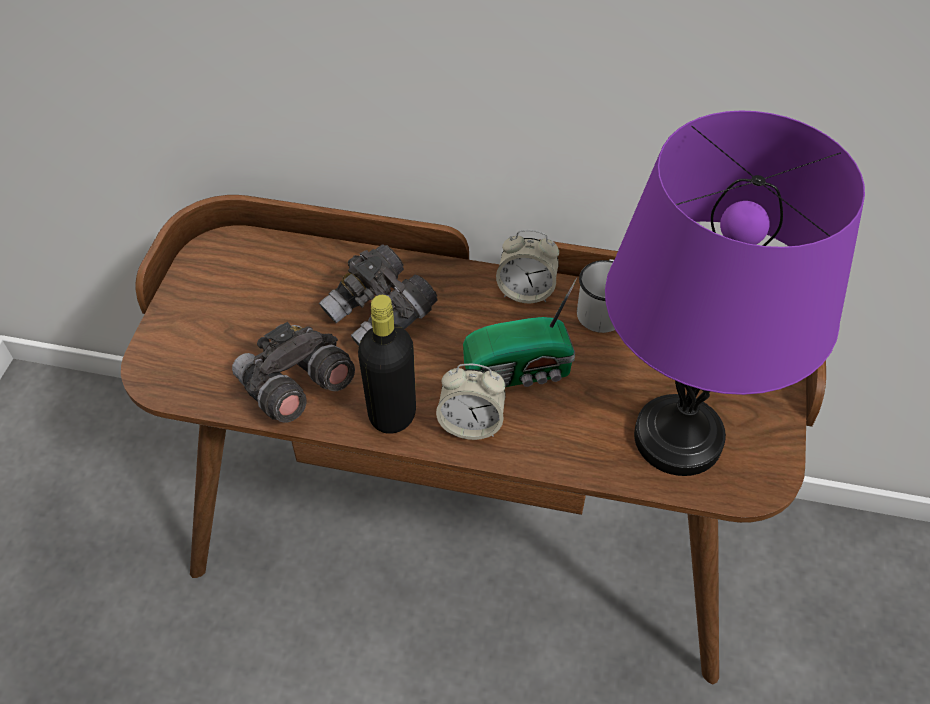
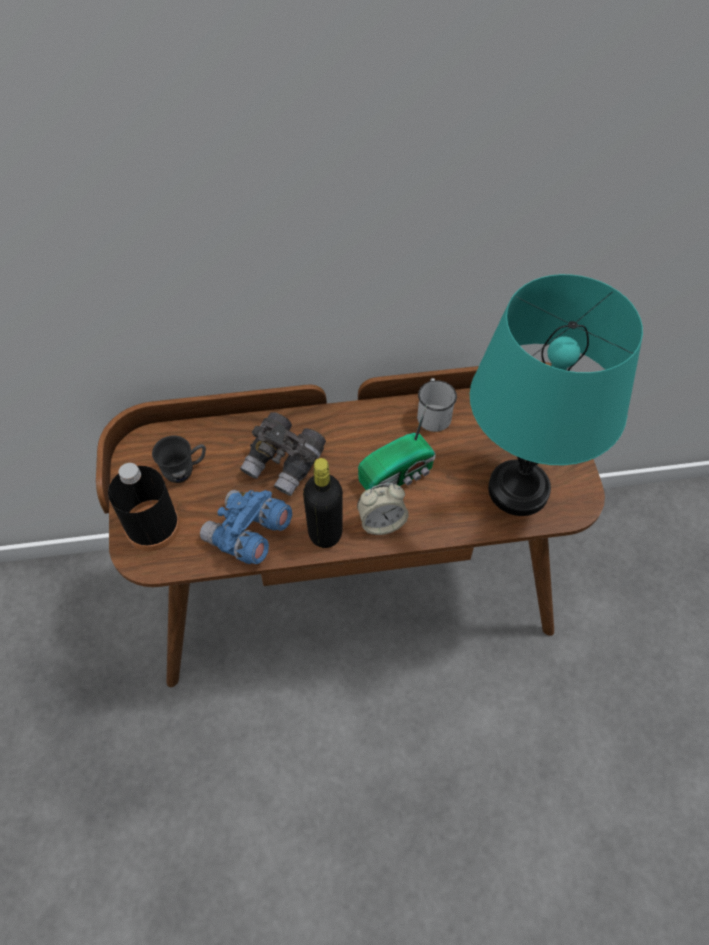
camera: 20 degrees left, 5 degrees up
(186, 344) = (153, 527): none -> black bottle
(256, 290) = (185, 471): none -> grey mug
(295, 388) = (248, 535): grey binoculars -> blue binoculars
(526, 291) = (377, 416): alarm clock -> none
(678, 438) = (518, 490): purple table lamp -> turquoise table lamp

